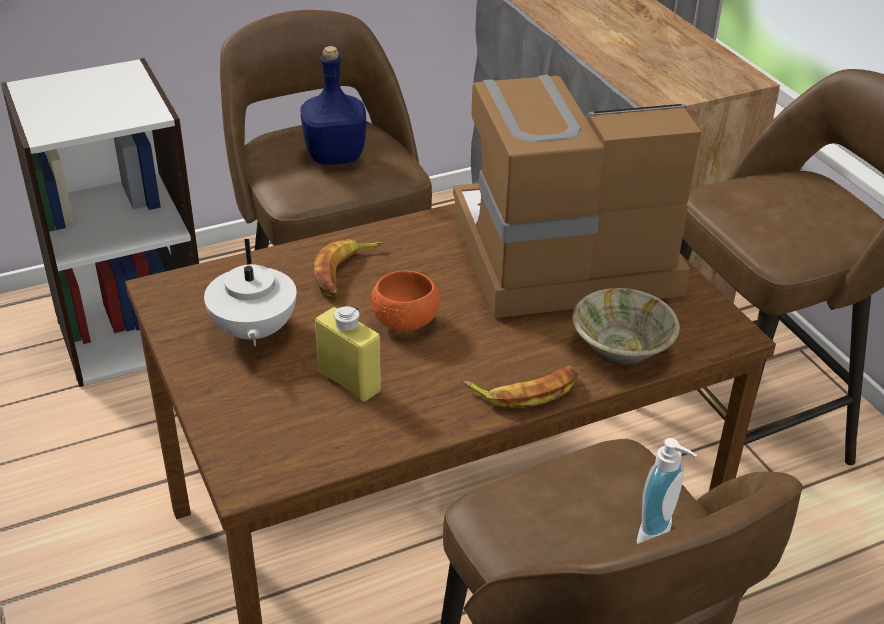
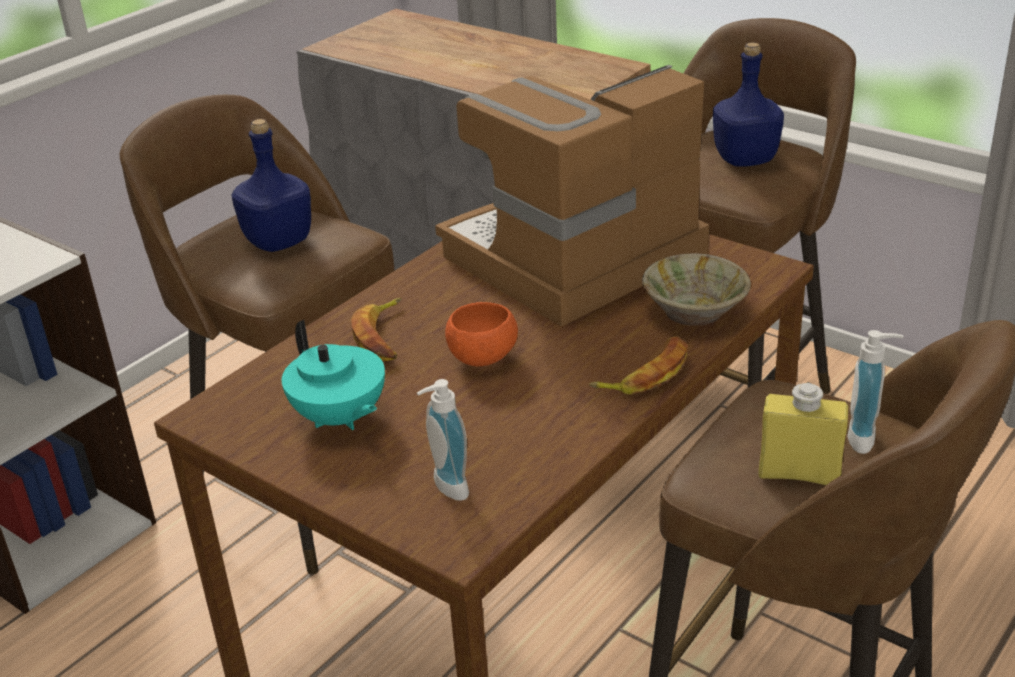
camera: 25 degrees left, 5 degrees down
(253, 332) = (339, 418): white teapot -> turquoise teapot
(278, 427) = (445, 489): none -> soap dispenser
(349, 381) = (477, 425): yellow bottle -> yellow bottle (799, 474)
(804, 213) = (746, 160): none -> blue bottle

